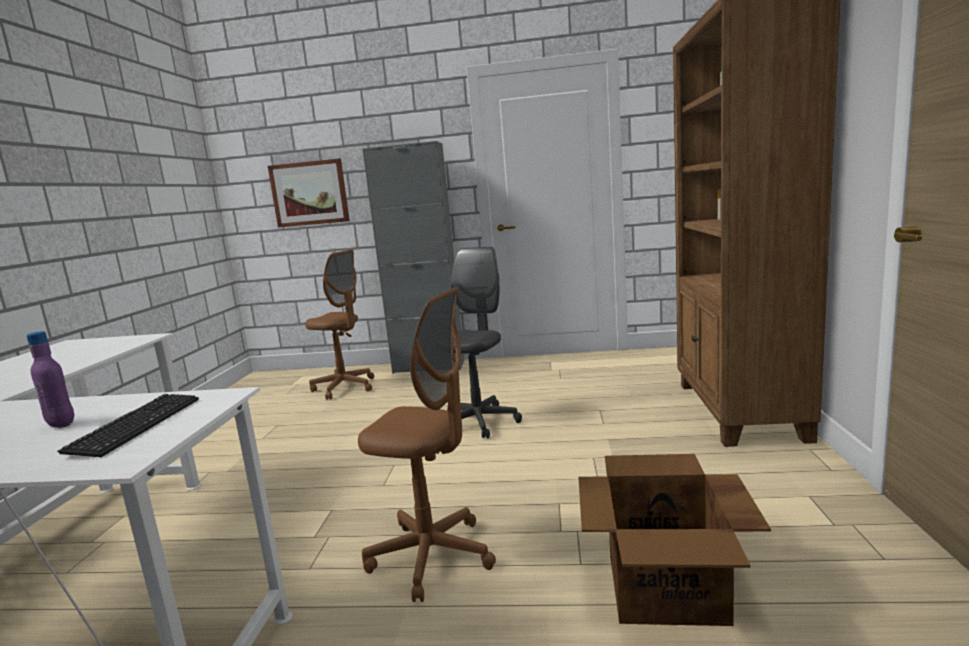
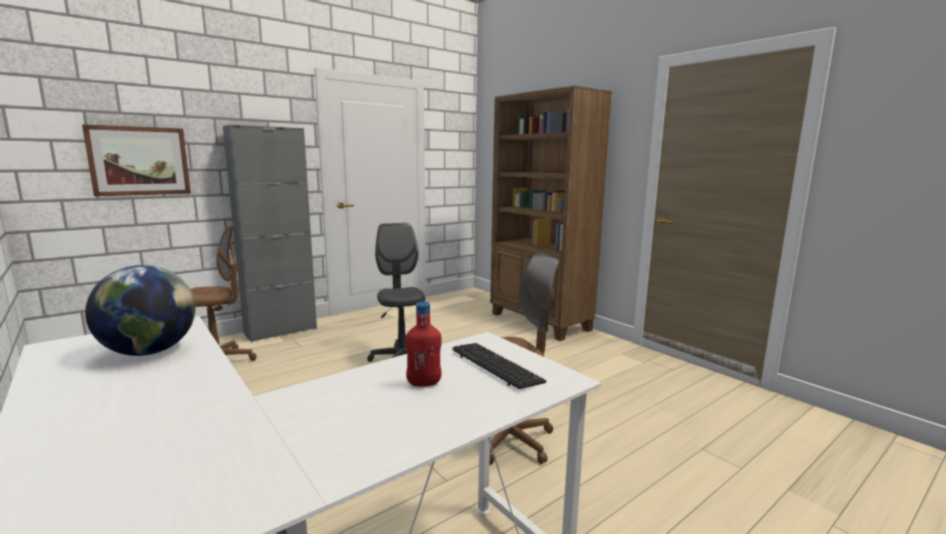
camera: 45 degrees left, 0 degrees up
(61, 424) = (424, 383): purple bottle -> red bottle
(75, 355) = (149, 351): none -> globe
(665, 589) = (630, 408): cardboard box -> none

